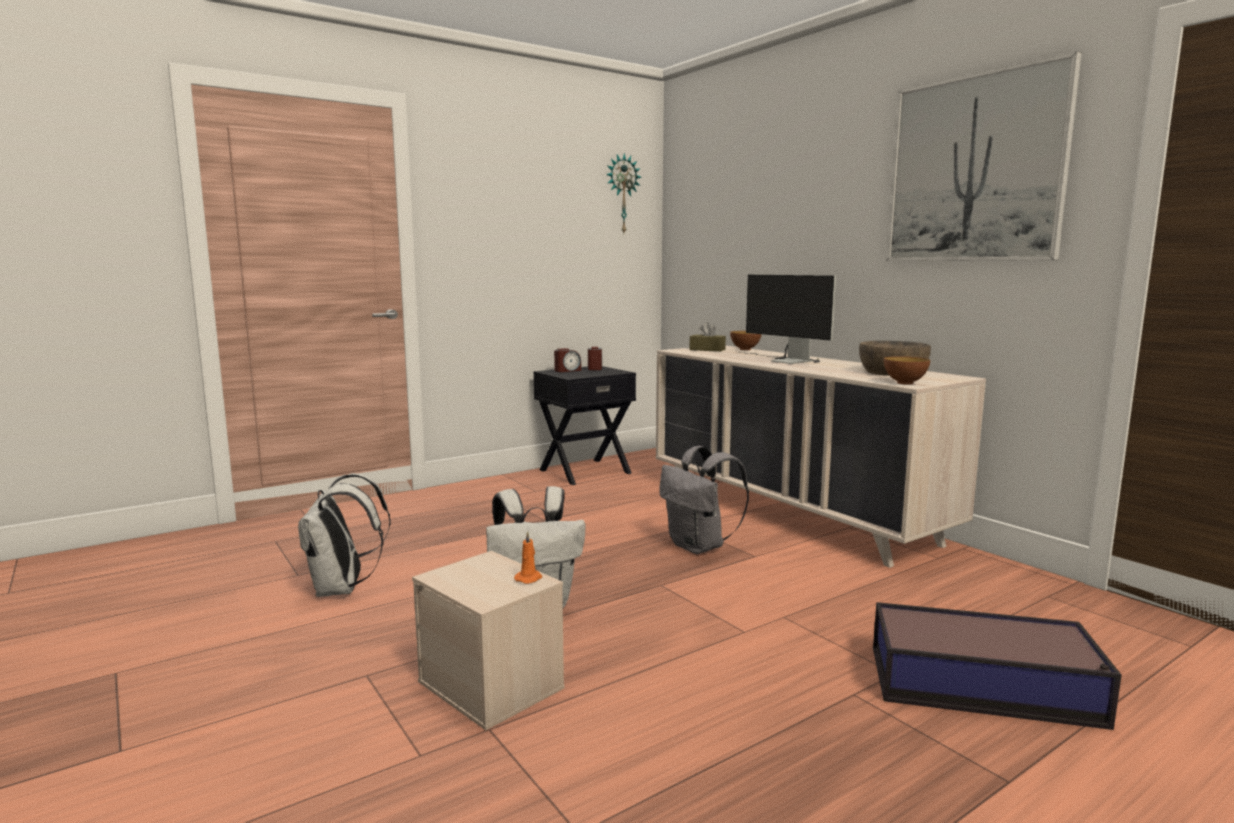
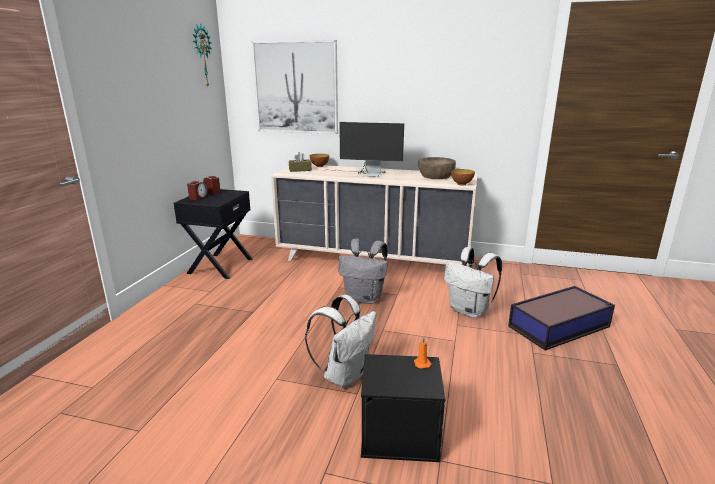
camera: 40 degrees left, 10 degrees up
(342, 589) = (198, 424): white backpack -> white backpack (469, 311)
(493, 685) = (400, 434): beige storage box -> black storage box
(974, 169) = (466, 61): picture -> picture (296, 87)

